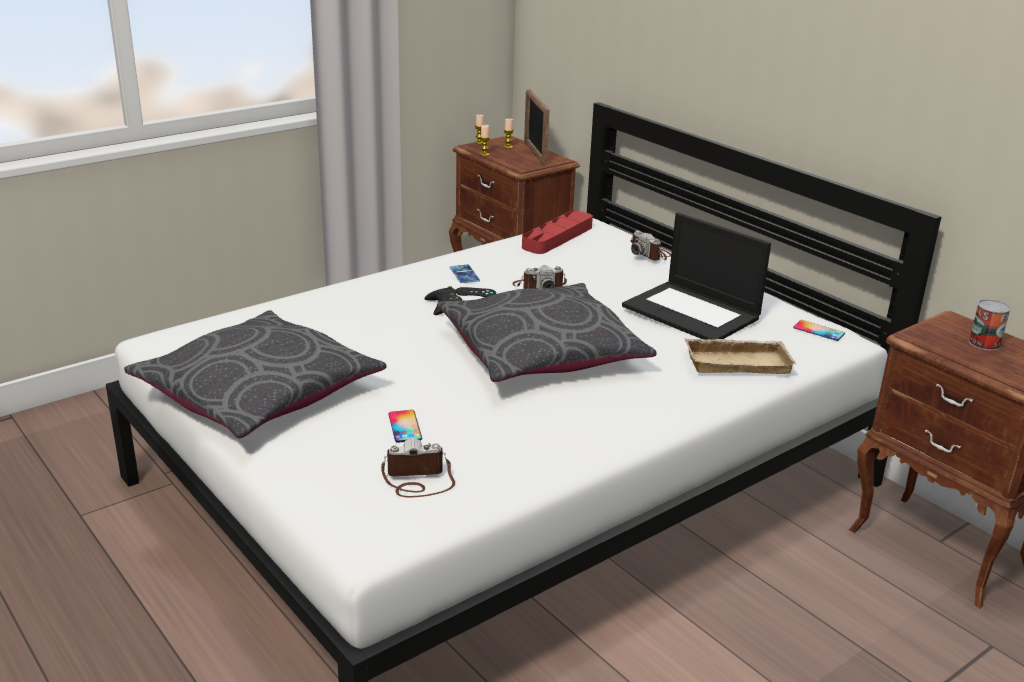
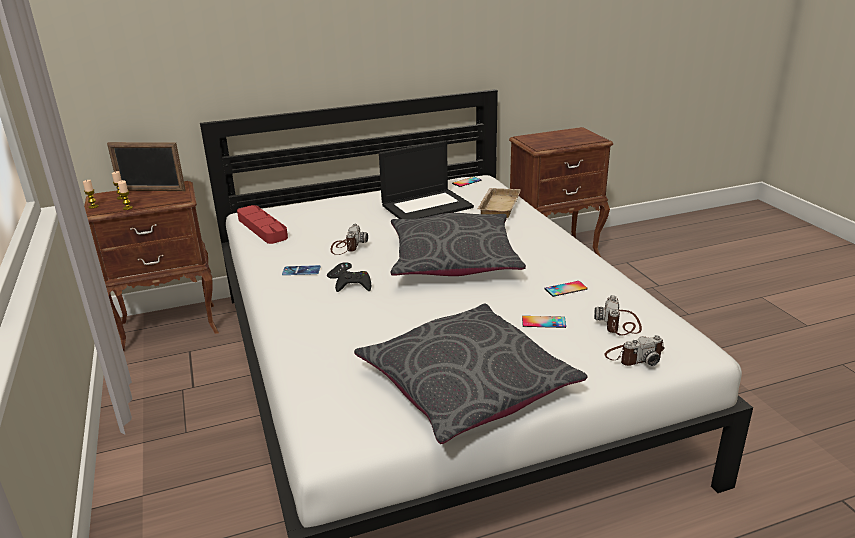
camera: 70 degrees left, 0 degrees up
(500, 436) = (565, 289): none -> phone
(650, 254) = (323, 204): camera -> camera (634, 356)
(984, 343) = (553, 137): can -> none

